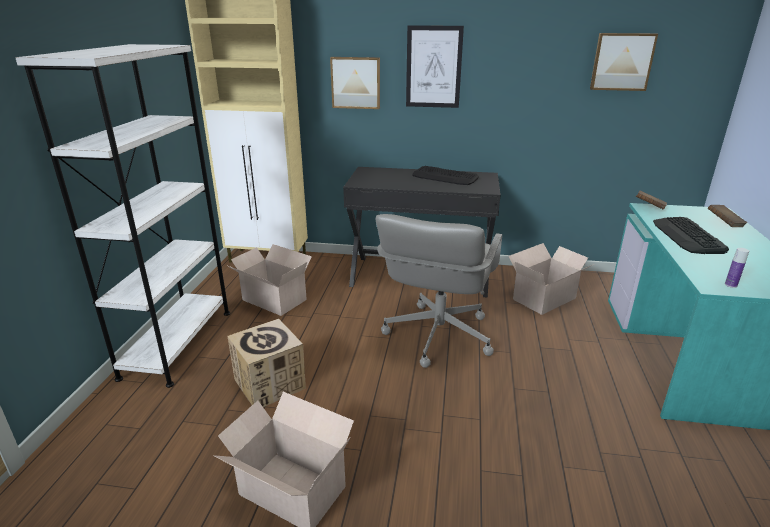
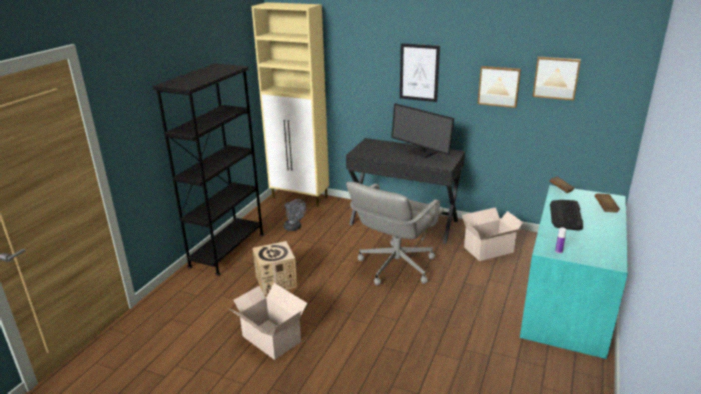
camera: 15 degrees right, 0 degrees up
(178, 343) = (227, 250): white bookcase -> black bookcase
(273, 299) = (294, 228): cardboard box -> grey fan
(356, 82) = (365, 79): picture -> picture (499, 86)
(445, 177) = (422, 152): keyboard -> monitor

